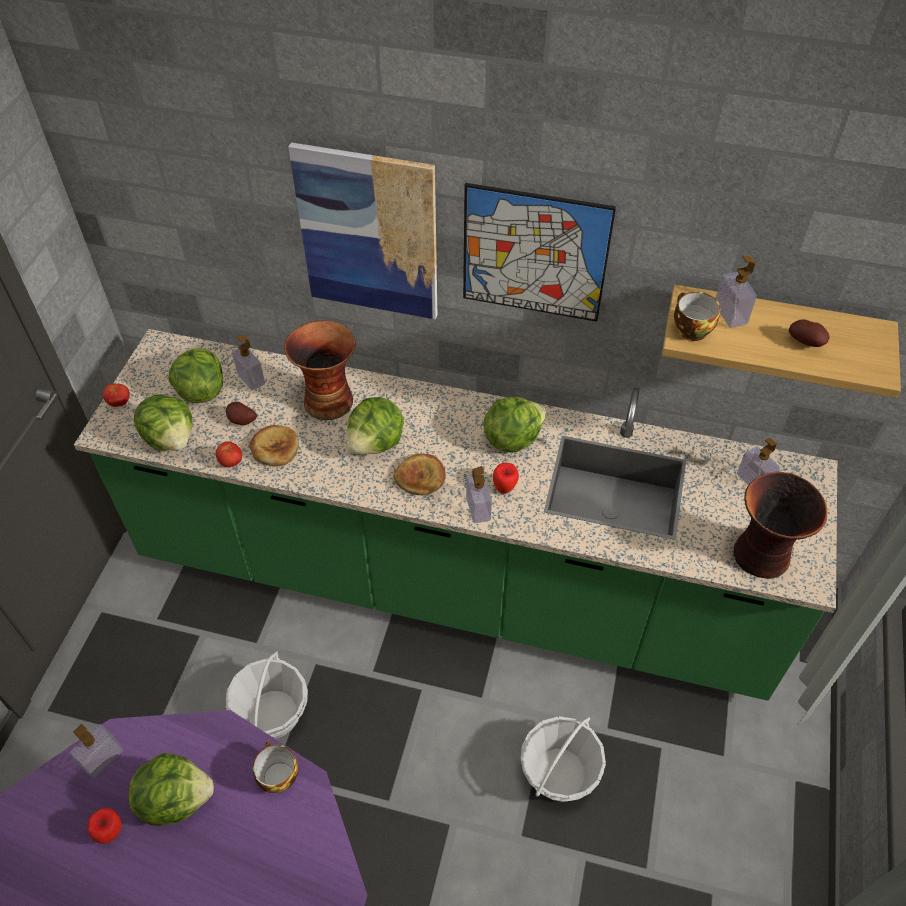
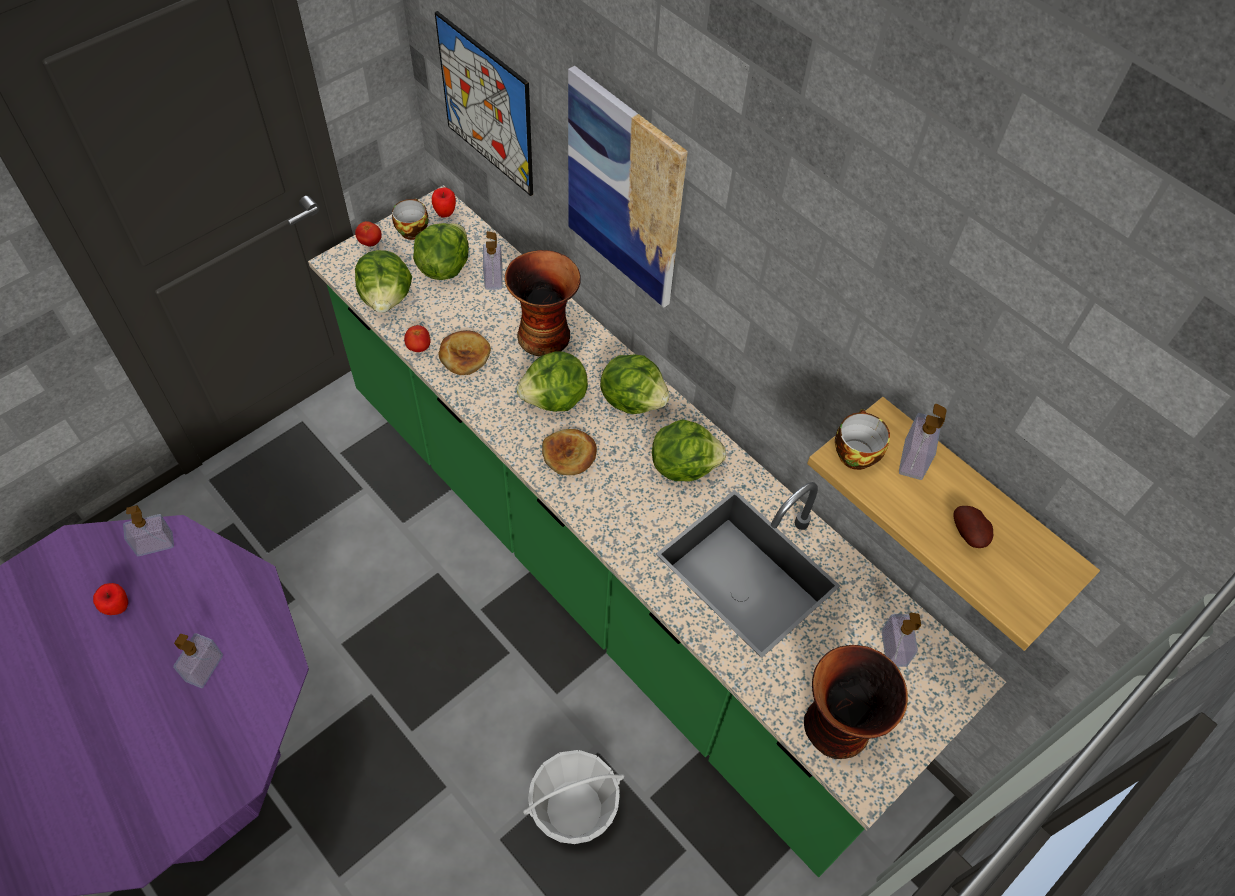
camera: 30 degrees right, 5 degrees up
(175, 799) = (182, 613): lettuce -> lettuce (633, 399)
(241, 421) = (455, 314): potato -> none
(272, 714) = (372, 594): basket -> none
(277, 775) = (268, 645): cup -> cup (412, 229)
(478, 509) = (597, 515): soap dispenser -> soap dispenser (204, 668)
(504, 488) = (637, 510): apple -> apple (445, 214)
(534, 254) = (760, 291): picture -> picture (486, 105)

